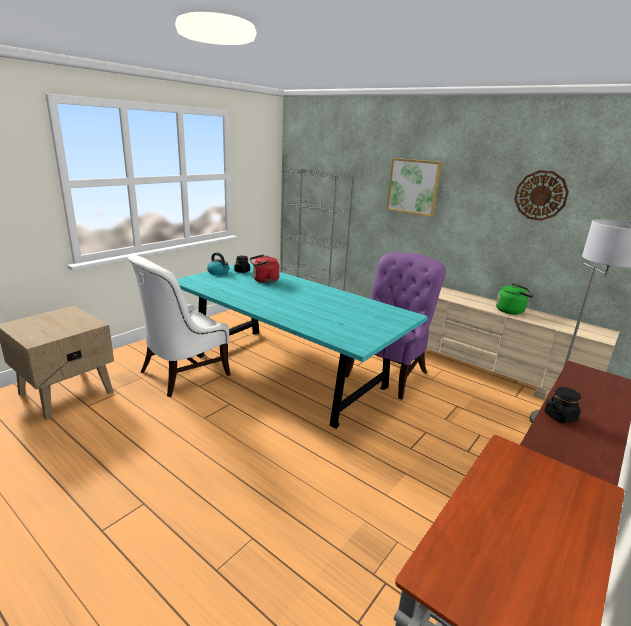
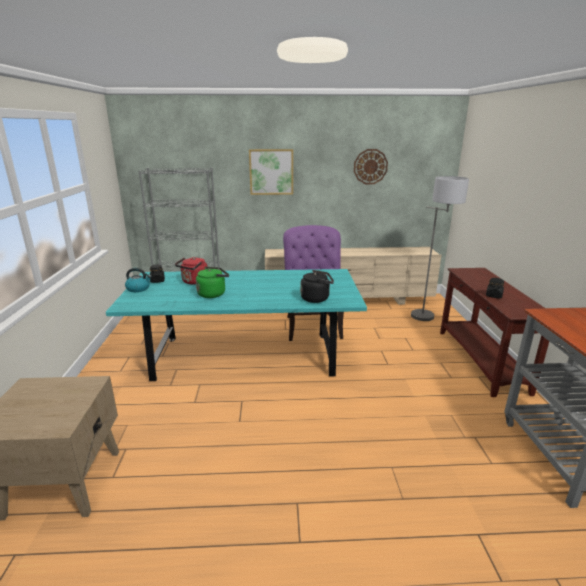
camera: 40 degrees left, 0 degrees up
(183, 373) = (162, 400): white chair -> none
(330, 330) = (316, 298): none -> black kettle
(511, 311) = (371, 251): green kettle -> green kettle (213, 294)

